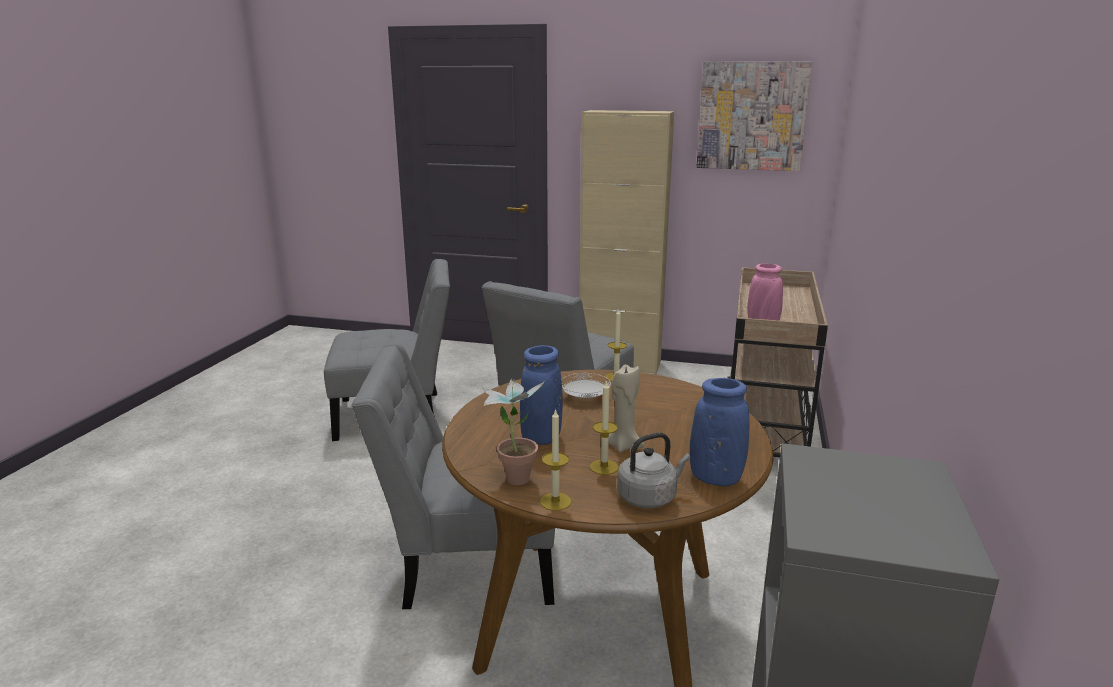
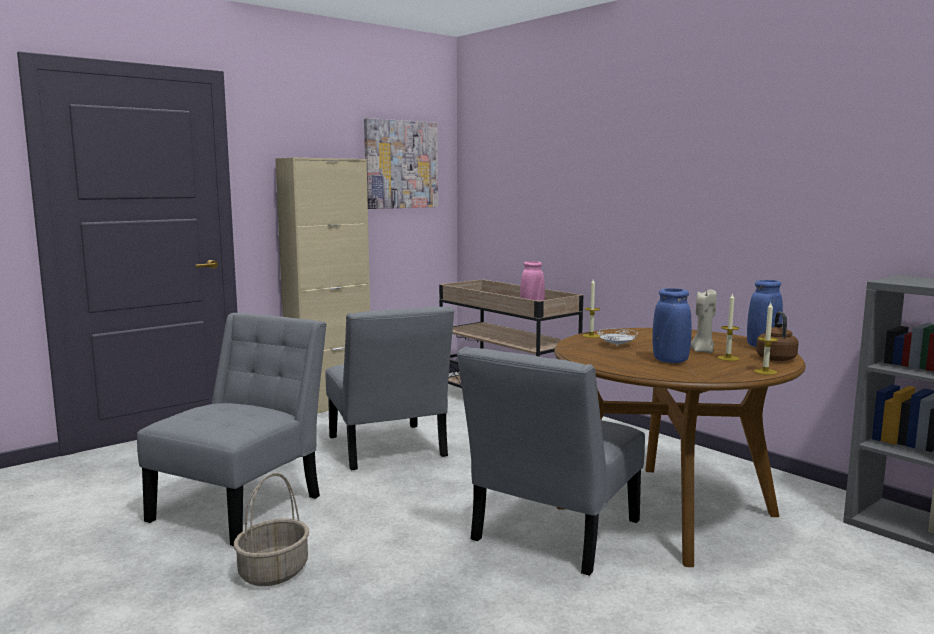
camera: 55 degrees left, 10 degrees down
(308, 468) = (273, 572): none -> basket
(515, 475) = (720, 373): potted plant -> none
(649, 497) = (775, 358): grey kettle -> brown kettle

